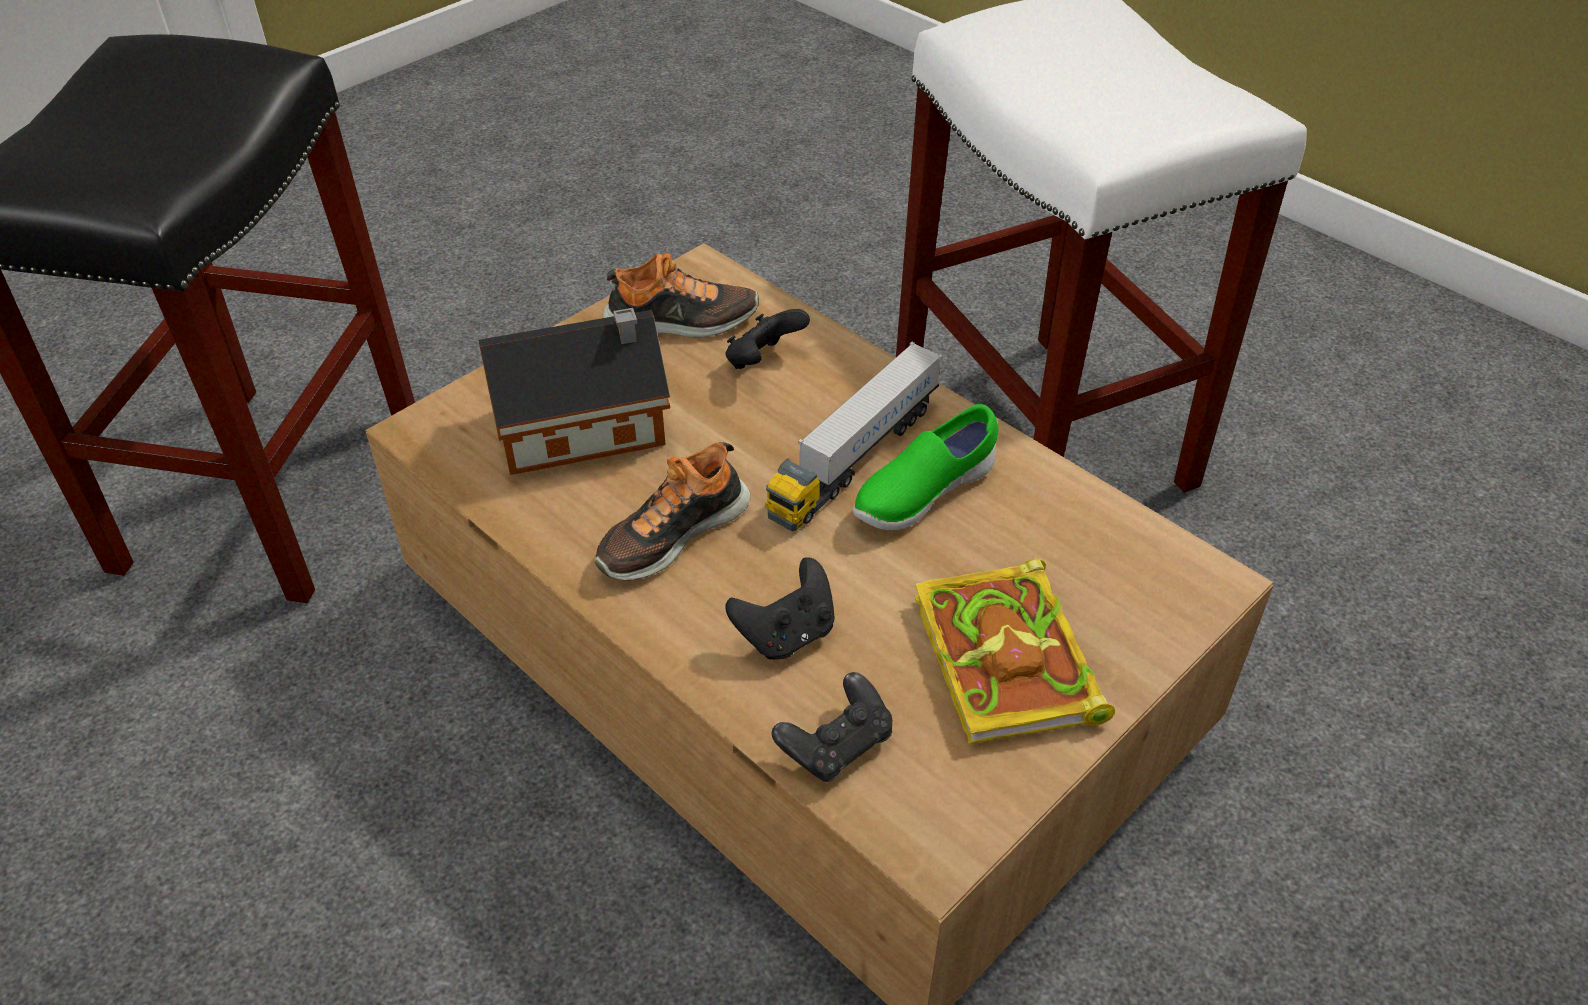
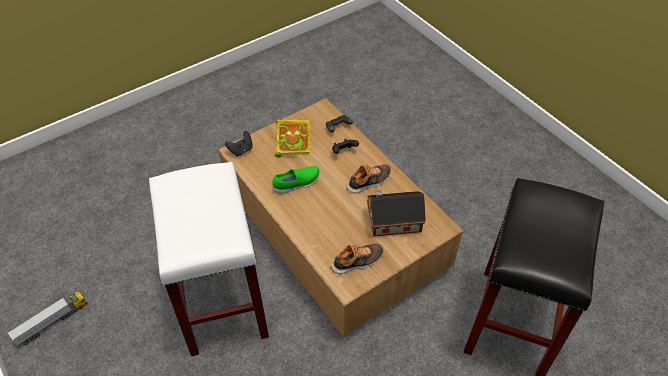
camera: 170 degrees left, 5 degrees up
(681, 321) = (358, 261): shoe -> shoe turned 150 degrees clockwise
(763, 361) = (332, 239): black game controller -> black game controller (241, 150)
(854, 458) = (312, 198): toy truck -> toy truck (52, 322)

